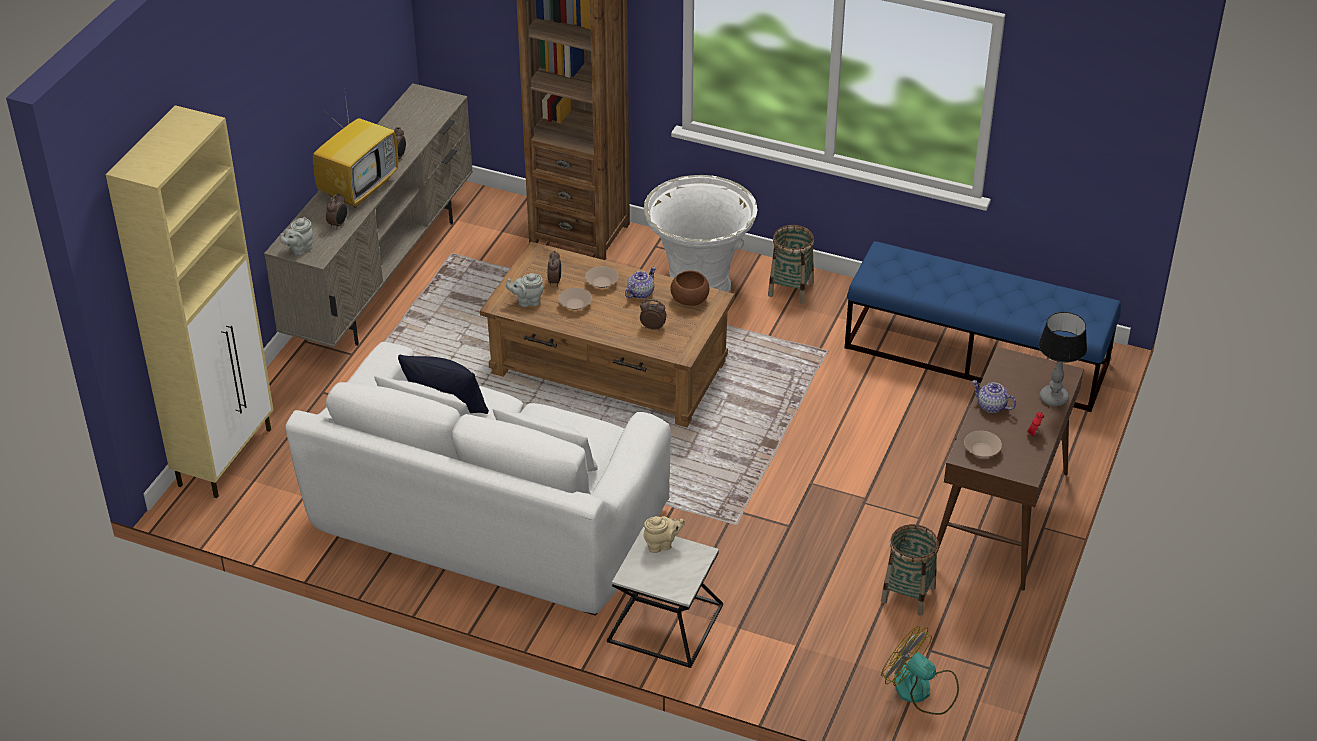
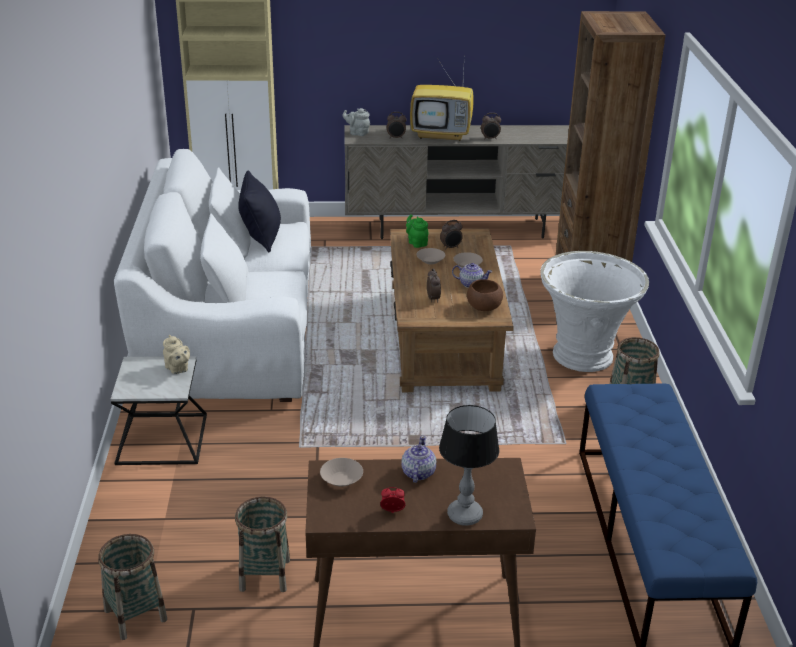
camera: 65 degrees right, 10 degrees down
(527, 301) = (416, 243): grey teapot -> green teapot
(920, 690) = (135, 615): fan -> basket

